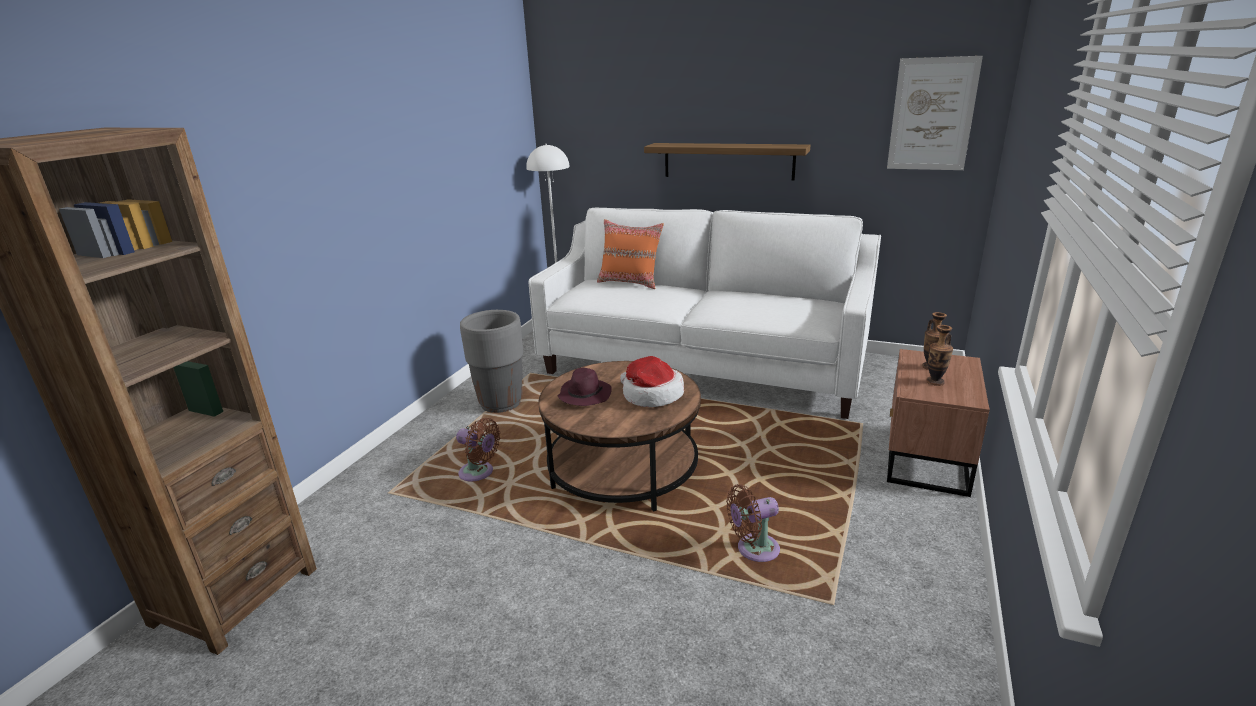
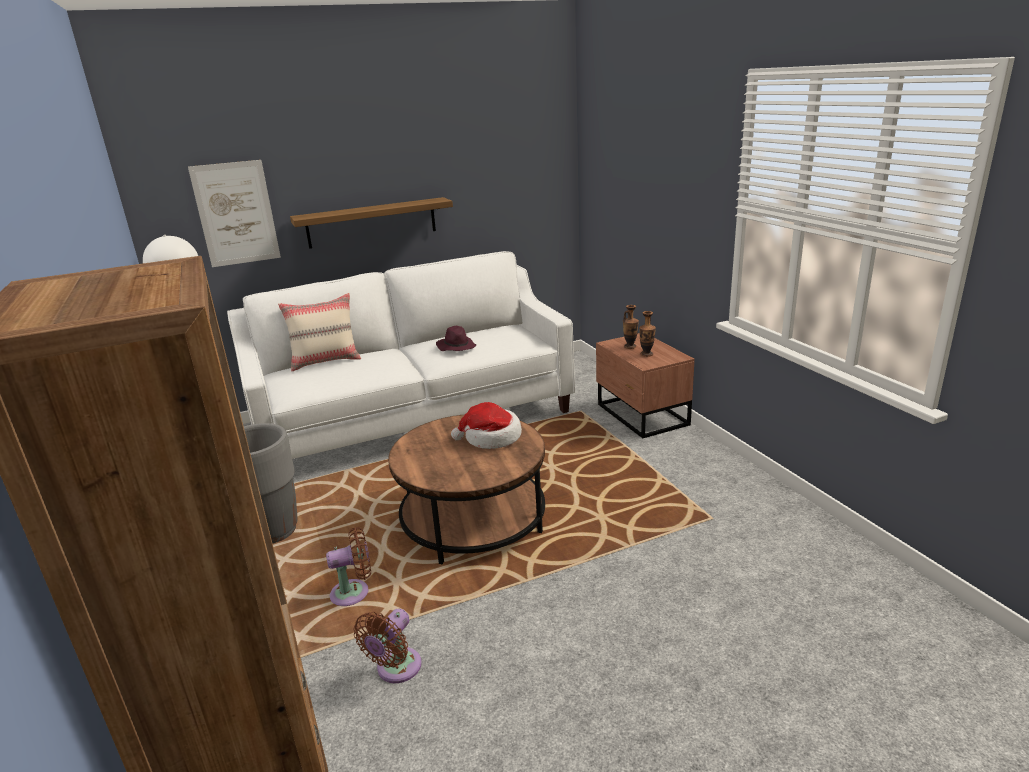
camera: 45 degrees left, 0 degrees up
(584, 395) = (440, 461): purple hat -> purple hat (456, 347)
(630, 282) = (326, 361): orange pillow -> beige pillow
(753, 550) = (633, 517): brown fan -> brown fan (396, 669)
(932, 114) = (530, 162): picture -> picture (236, 214)

